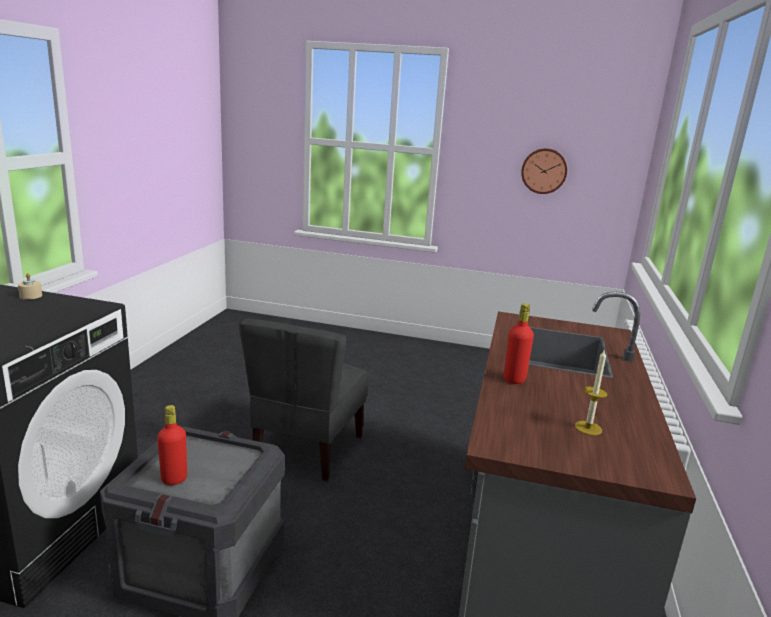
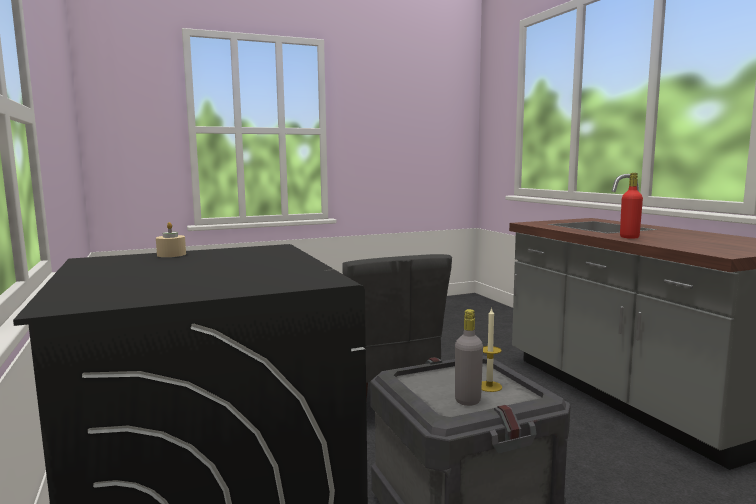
camera: 35 degrees left, 10 degrees down
(174, 479) = (467, 400): red bottle -> grey bottle
(544, 171) = (411, 140): wall clock -> none
(588, 428) = (723, 242): candle -> candle (489, 386)

